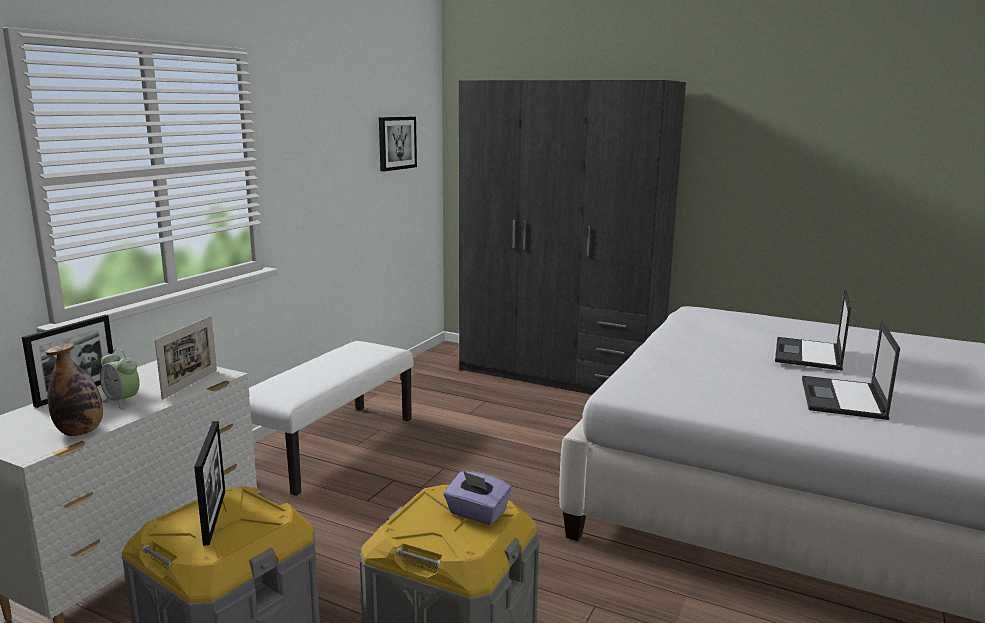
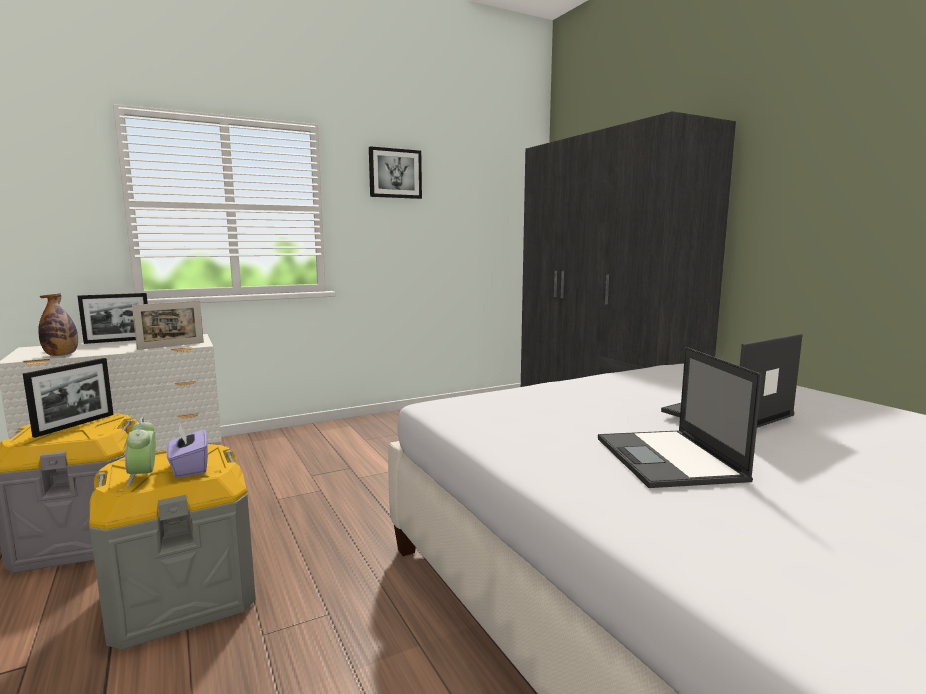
camera: 35 degrees right, 5 degrees down
(122, 402) = (119, 347): alarm clock -> alarm clock (143, 476)
(331, 446) = (348, 436): white bench -> none
(396, 143) = (485, 208): picture -> picture (395, 173)
(843, 399) = (669, 459): laptop -> laptop turned 60 degrees counterclockwise

